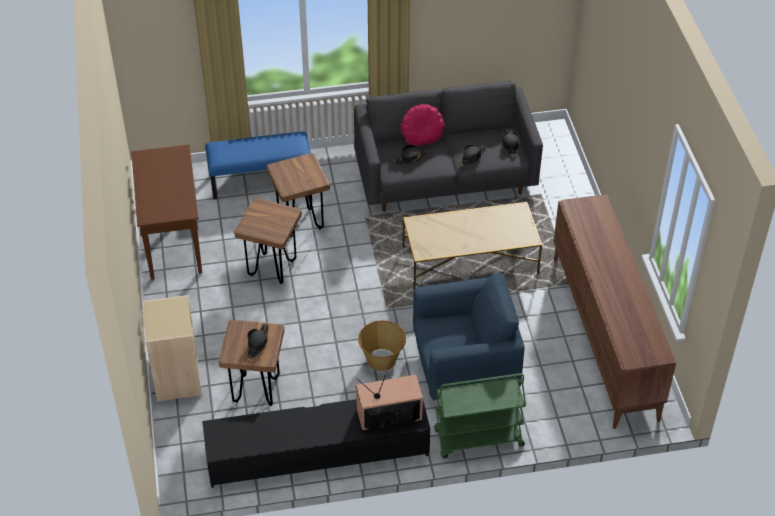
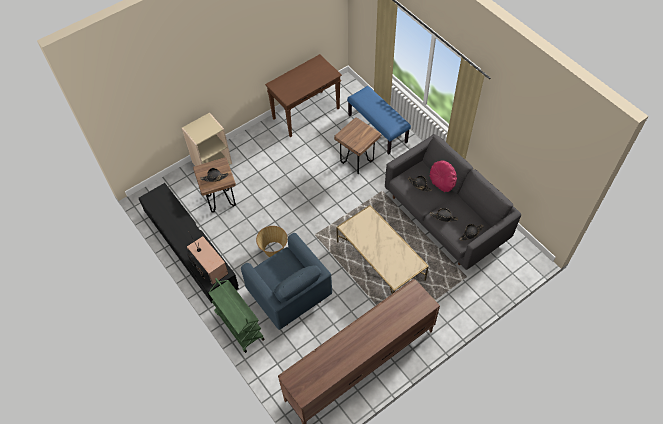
camera: 65 degrees right, 10 degrees up
(272, 268) = (313, 166): brown stool -> none

